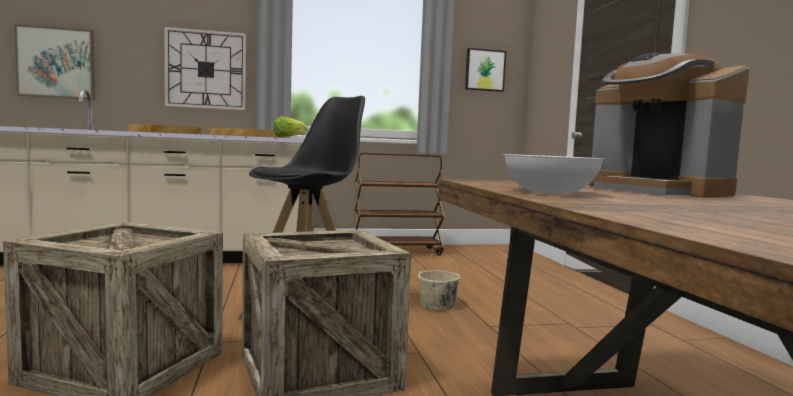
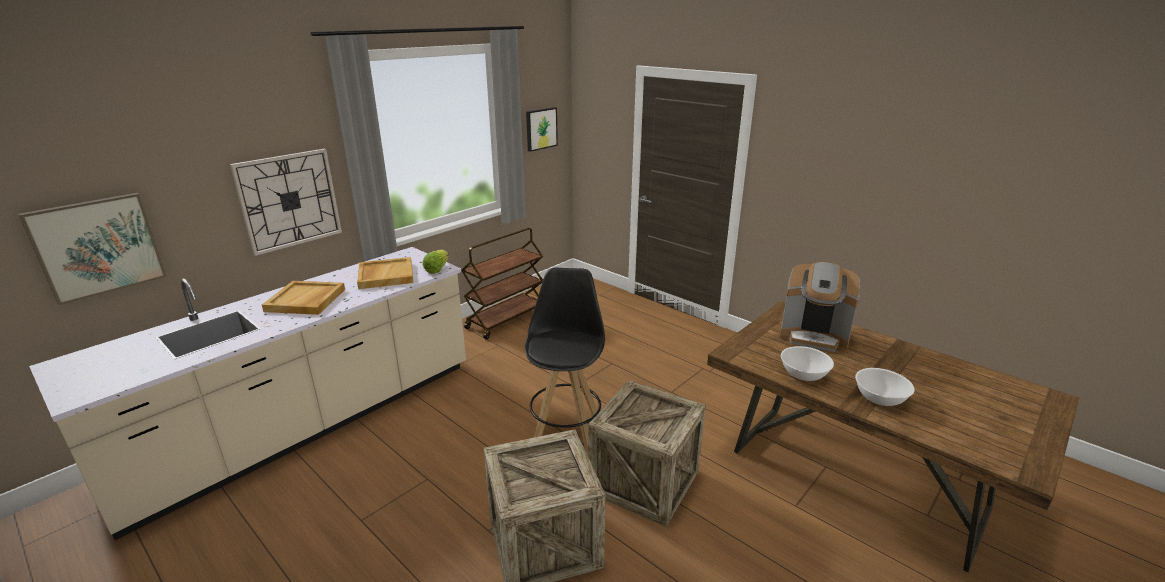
camera: 35 degrees left, 20 degrees up
(438, 305) = (621, 383): beige bucket -> none
(668, 211) = (880, 398): none -> white bowl

